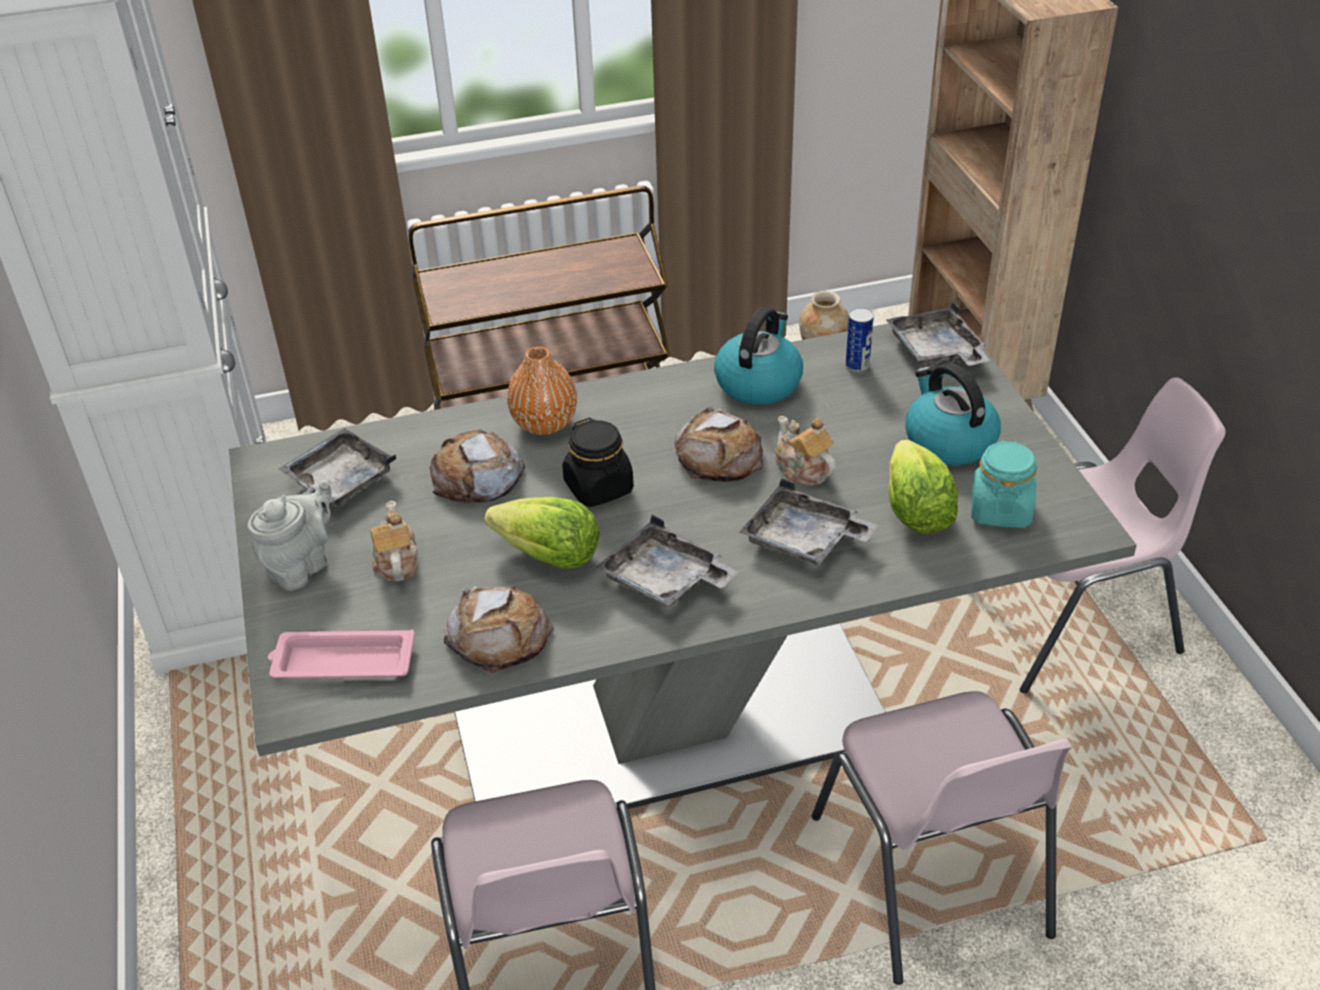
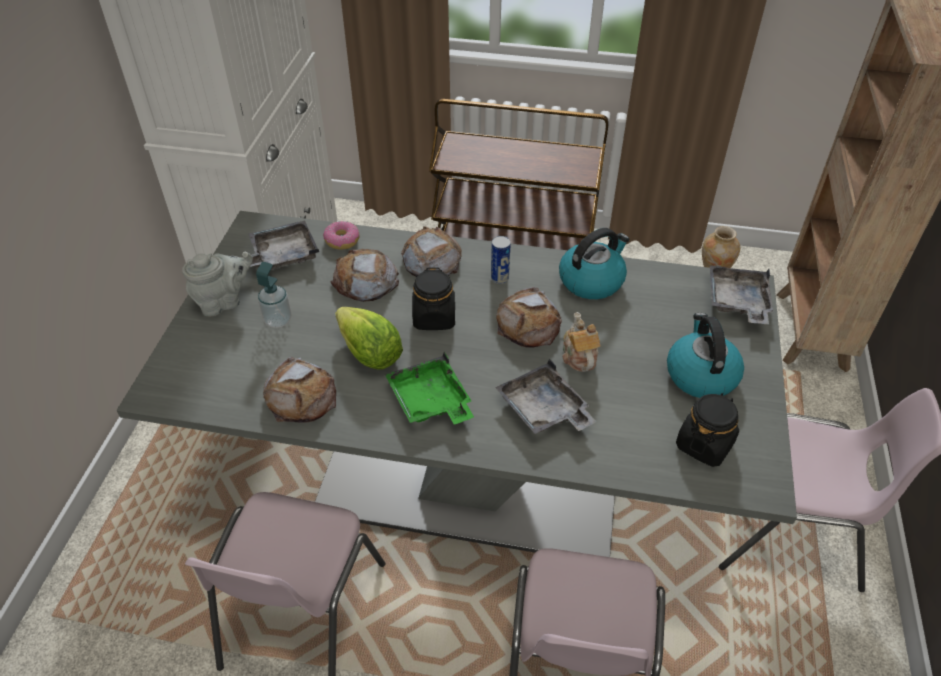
camera: 25 degrees right, 5 degrees up
(341, 662) = (200, 375): pink tray -> none
(396, 561) = (278, 320): teapot -> soap dispenser
(407, 439) = (342, 240): none -> donut
(544, 423) = (431, 260): orange vase -> bread
(665, 580) = (430, 401): grey tray -> green tray
(857, 366) = (670, 293): can -> can (499, 278)
(916, 512) = (639, 420): lettuce -> none
(1000, 509) = (704, 444): turquoise jar -> black jar

